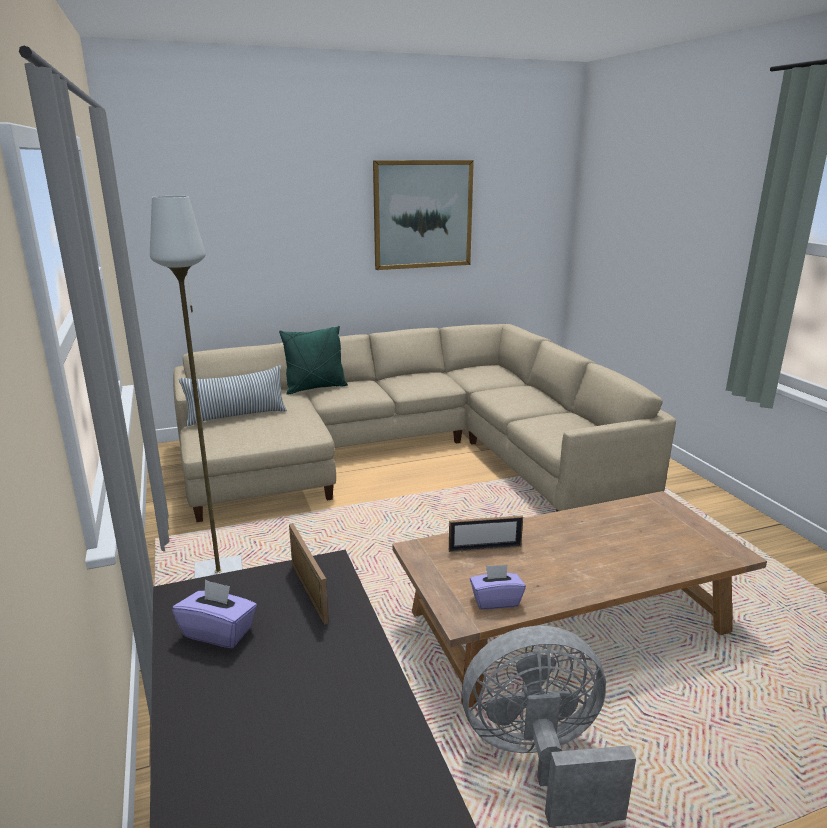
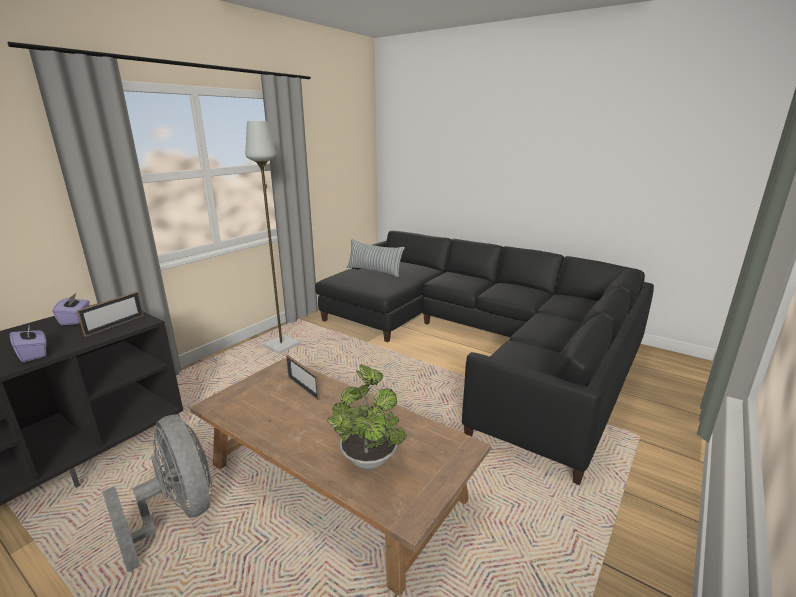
camera: 55 degrees right, 0 degrees up
(315, 388) = (445, 273): green pillow -> none
(406, 453) = (479, 341): beige sofa -> black sofa
(423, 214) = (576, 155): picture -> none
(495, 600) = (240, 410): purple tissue box -> purple tissue box (33, 354)
(645, 547) = (368, 456): none -> potted plant

